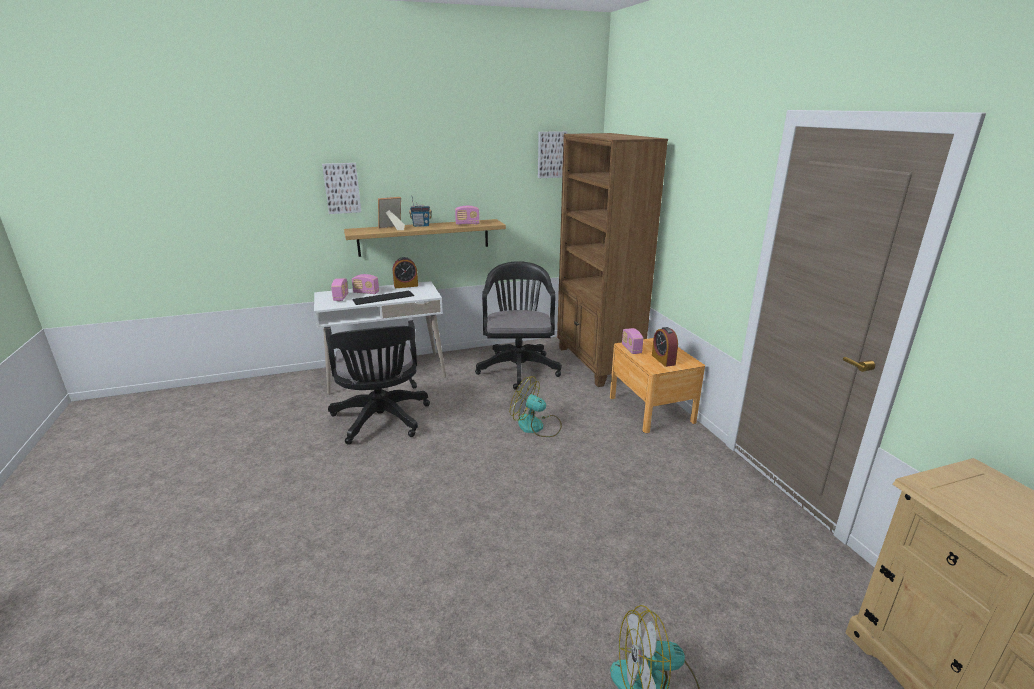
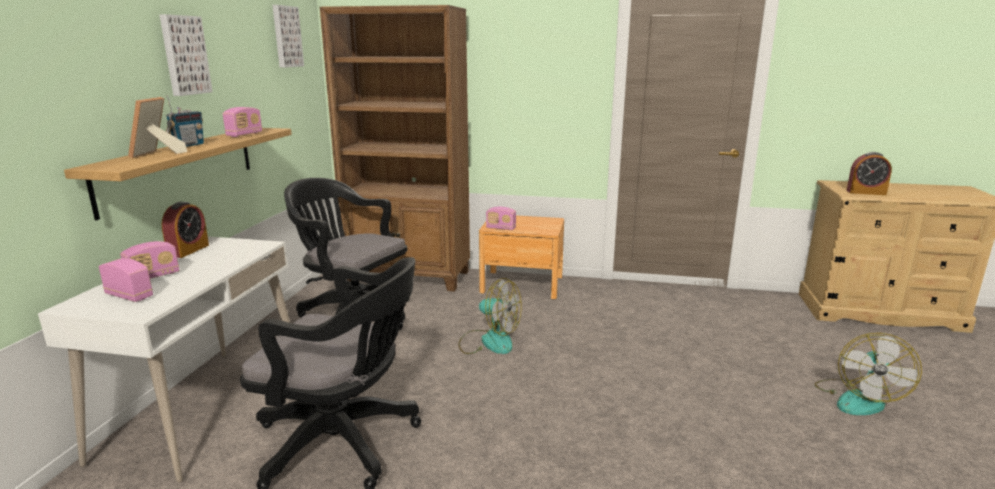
camera: 60 degrees left, 5 degrees down
(342, 188) = (49, 87): picture -> picture (184, 55)
(383, 298) = (207, 270): keyboard -> none
(536, 426) = (489, 341): fan -> fan turned 120 degrees counterclockwise
(663, 360) = (537, 225): alarm clock -> alarm clock (866, 192)

